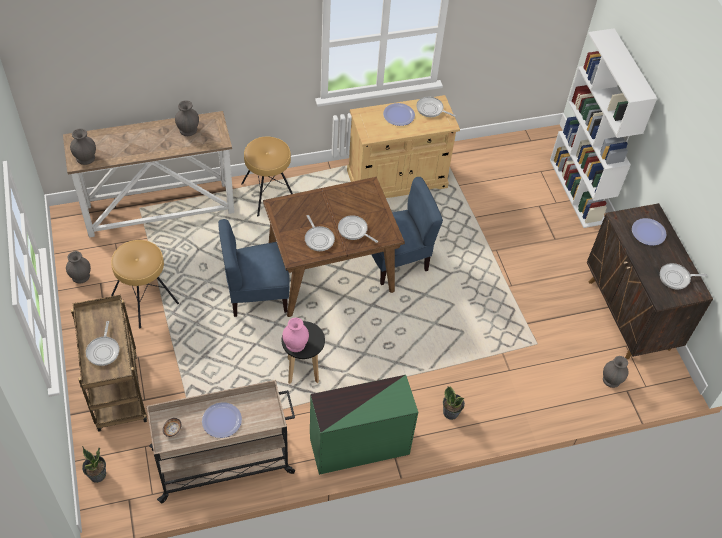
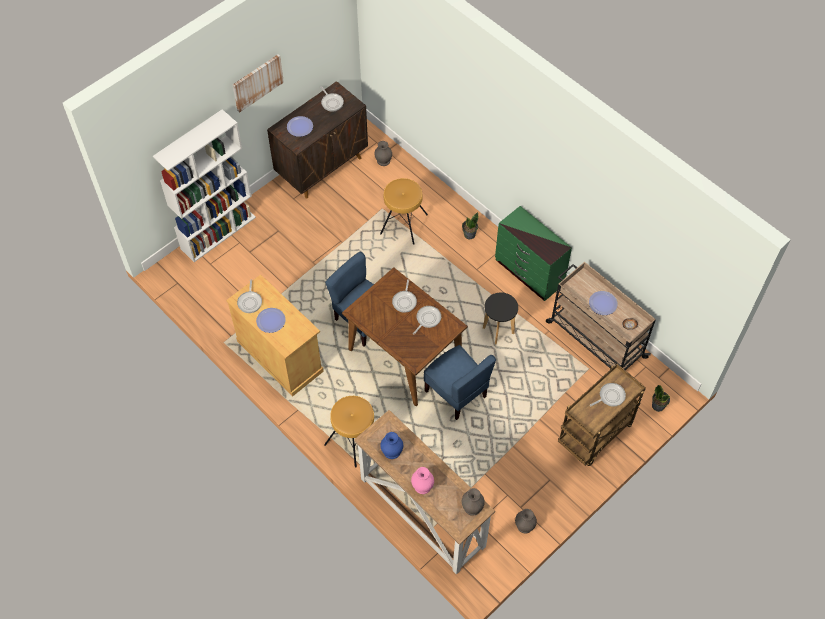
camera: 115 degrees left, 5 degrees up
(145, 299) = (512, 465): brown stool -> brown stool (403, 224)
(188, 129) = (391, 451): grey vase -> blue vase
(296, 344) = (508, 308): pink vase -> pink vase (422, 485)
(687, 141) = (257, 82): none -> picture

